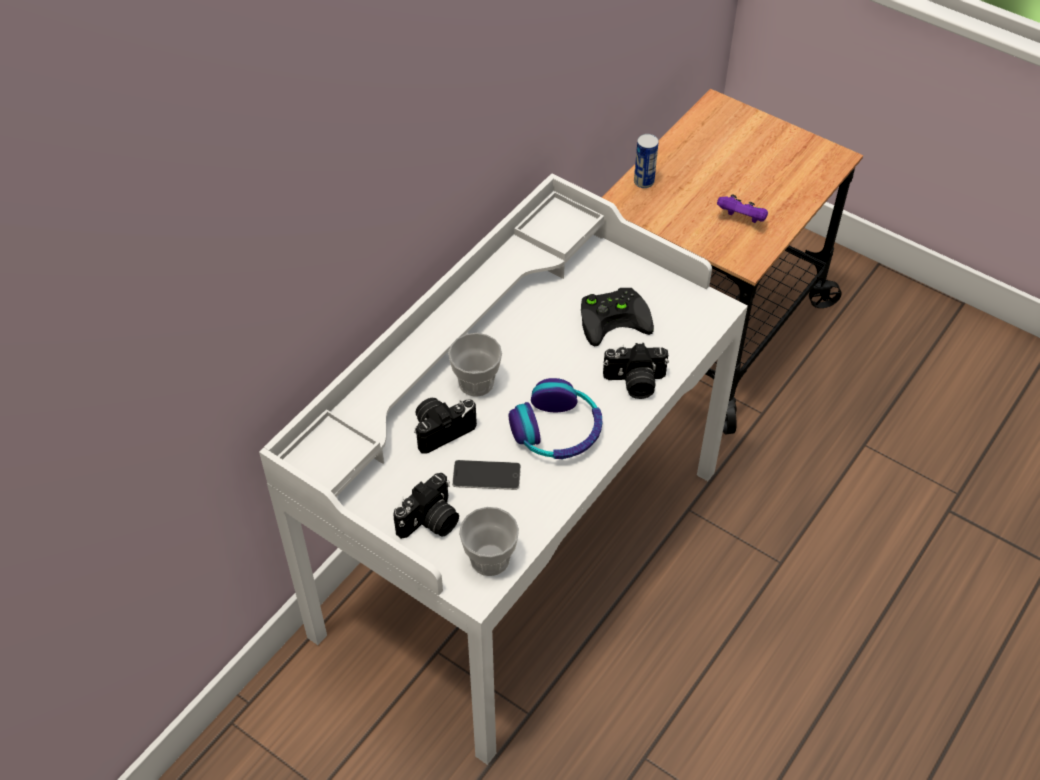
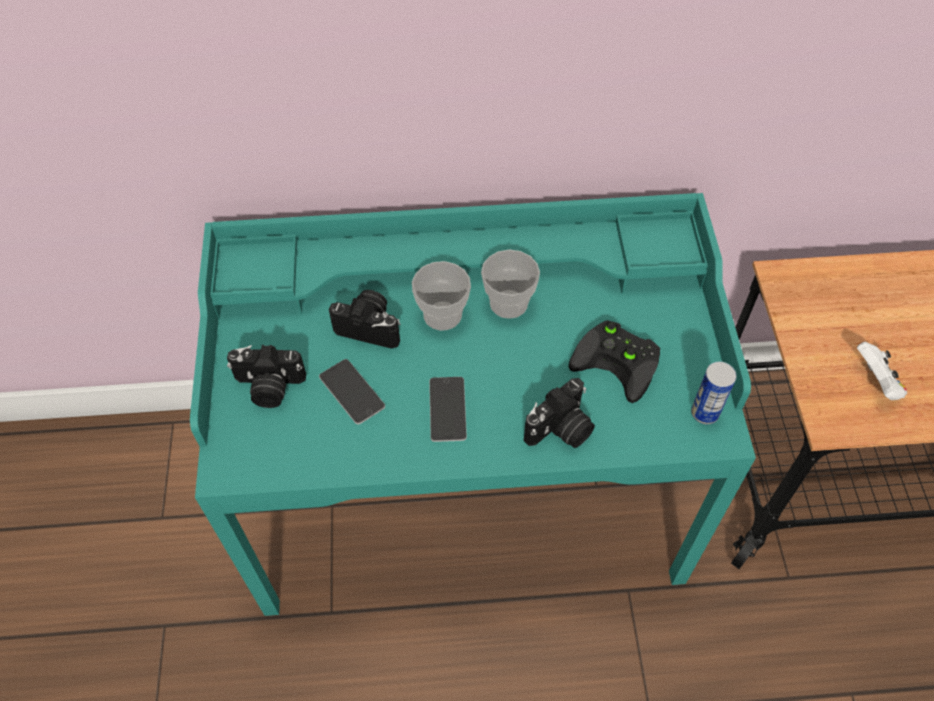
camera: 50 degrees right, 5 degrees up
(490, 559) = (266, 456): cup -> cup (508, 303)
(517, 549) = (468, 491): white desk -> turquoise desk
(557, 431) = (447, 409): headphones -> phone
(635, 383) = (561, 430): camera -> camera turned 90 degrees counterclockwise
(643, 182) = (823, 277): can -> can (704, 413)
(741, 219) = (876, 382): purple game controller -> white game controller

